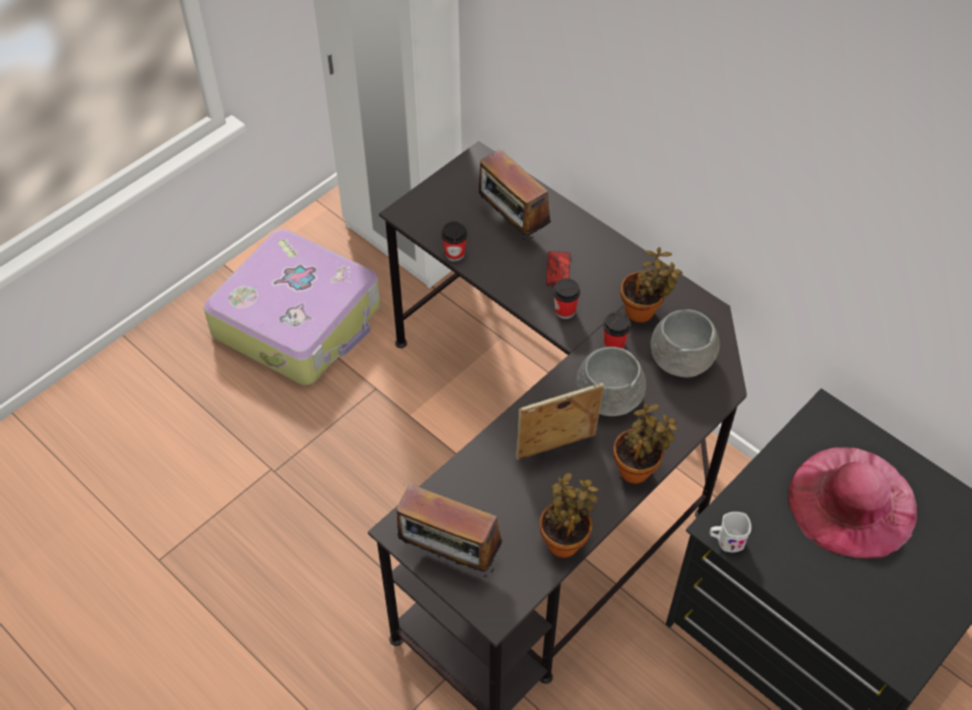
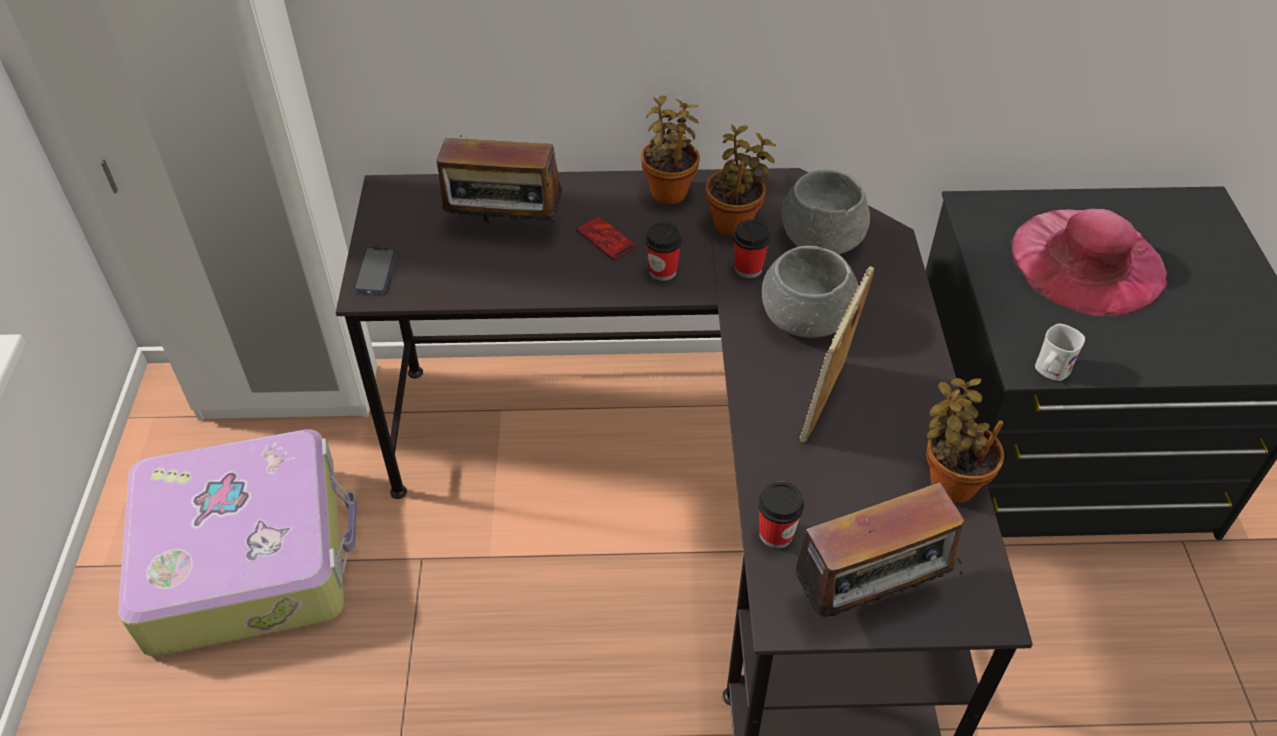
camera: 45 degrees left, 5 degrees down
(420, 203) = (375, 271): none -> phone
(454, 254) = (478, 295): cup -> cup (776, 534)
(637, 469) = (918, 361): potted plant -> potted plant (669, 190)

